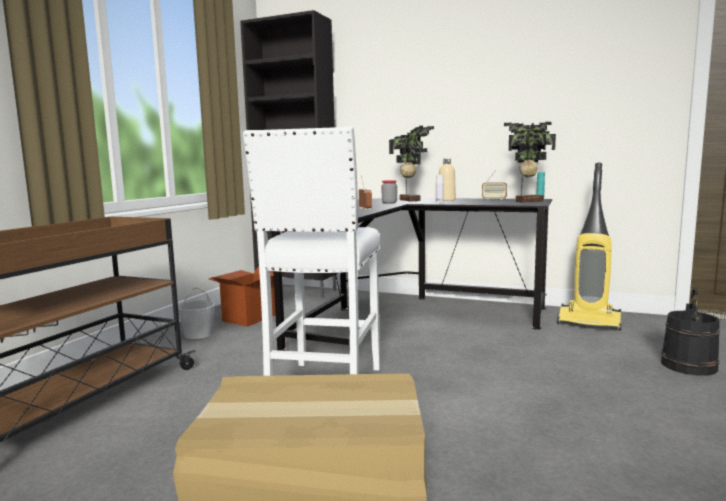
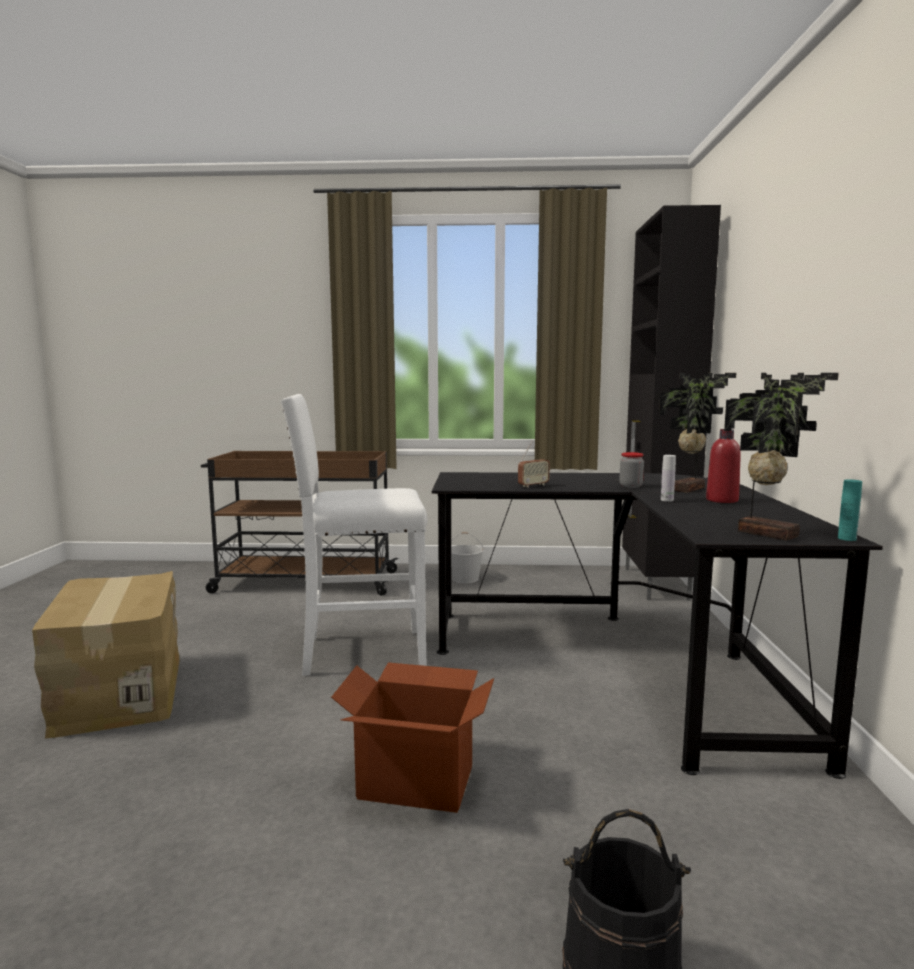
camera: 70 degrees right, 0 degrees up
(250, 317) = (531, 585): cardboard box -> cardboard box (416, 781)
(446, 200) = (722, 500): beige bottle -> red bottle
(494, 199) = (786, 517): radio -> none
(589, 322) = (803, 839): vacuum cleaner -> none

